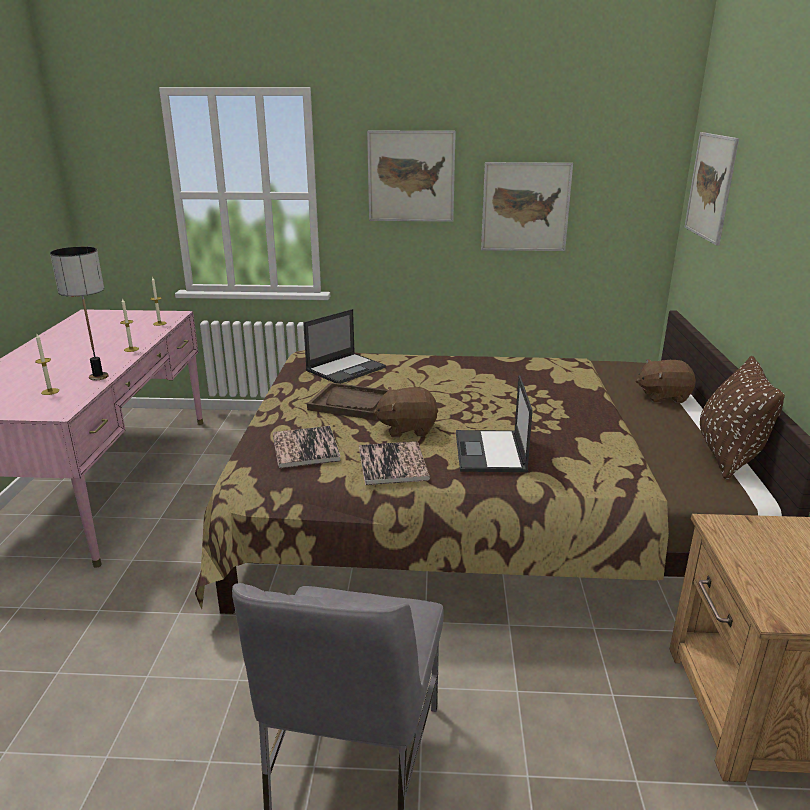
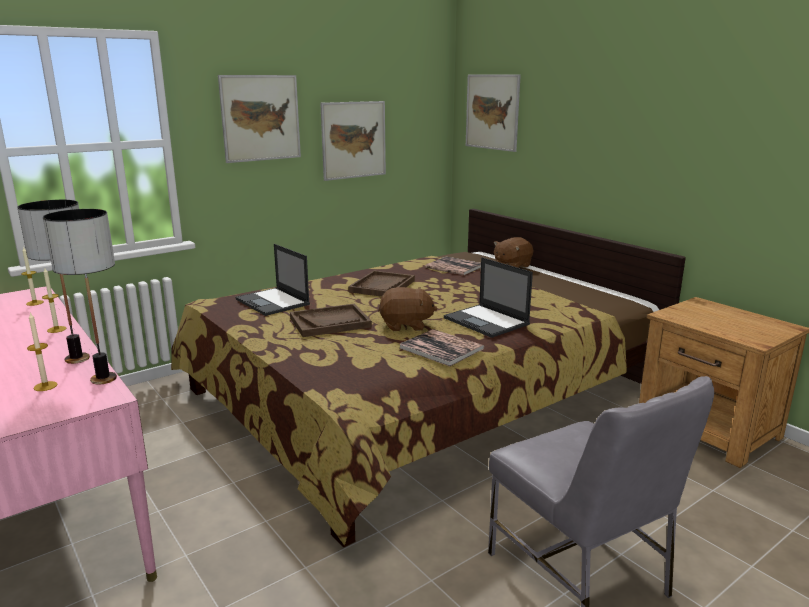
camera: 40 degrees left, 5 degrees down
(82, 398) = (104, 379): none -> table lamp
(305, 448) = (357, 360): book -> book (454, 267)
(346, 368) = (273, 302): laptop -> laptop turned 135 degrees clockwise
(407, 429) = (406, 325): brown plush toy -> brown plush toy turned 135 degrees counterclockwise
(464, 380) = (382, 286): none -> brown tray
(728, 456) = (597, 287): brown pillow -> none

